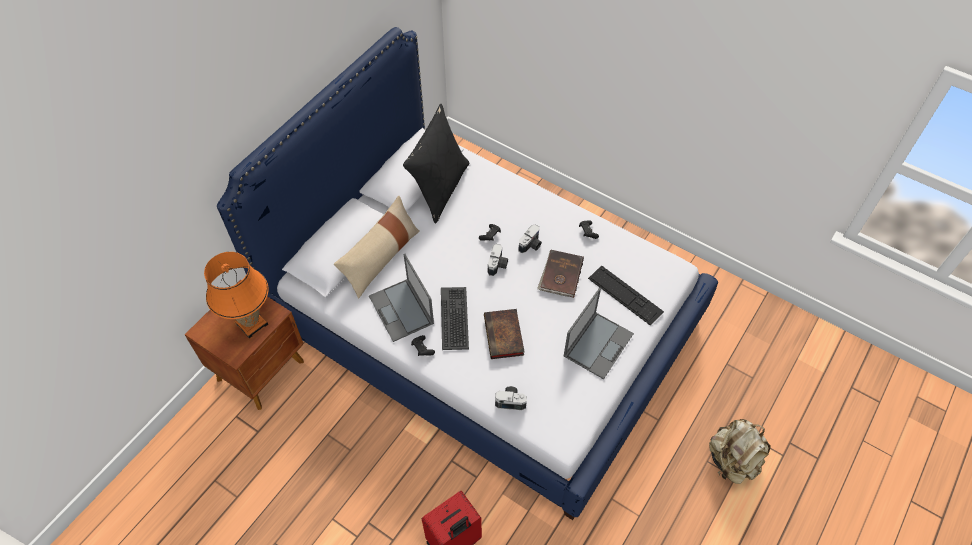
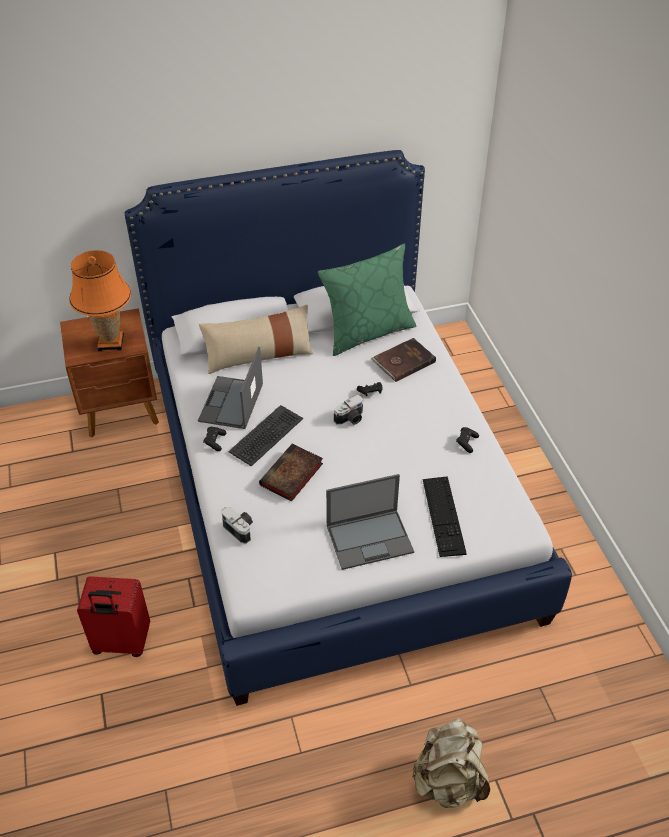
camera: 40 degrees right, 10 degrees down
(440, 188) = (367, 332): black pillow -> green pillow
(531, 245) = (399, 421): camera -> none
(560, 275) = (399, 461): brown book -> brown book (403, 361)

